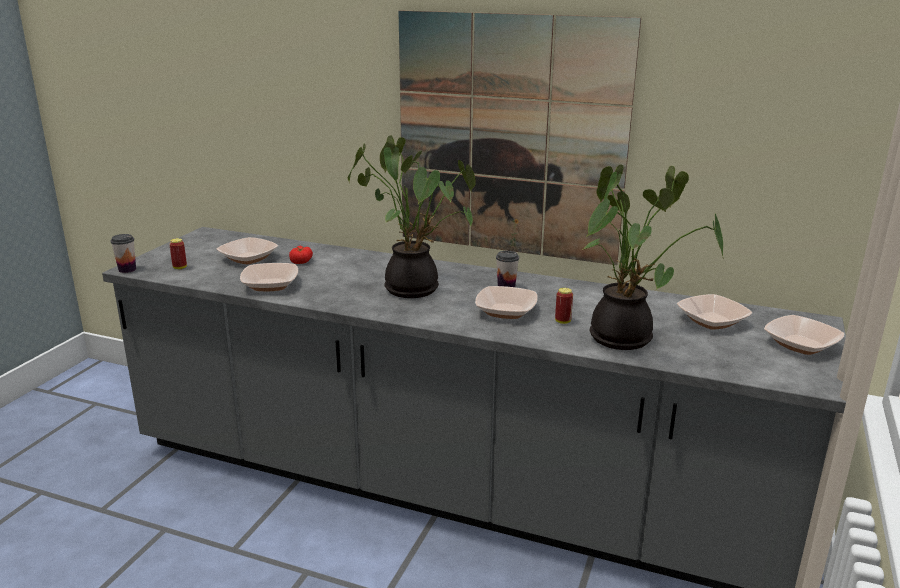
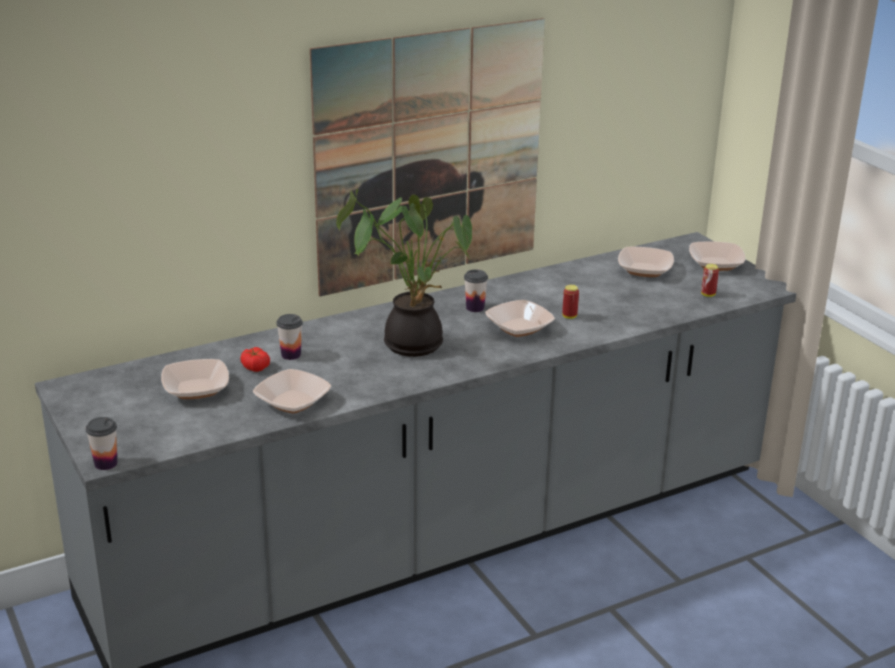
camera: 50 degrees left, 5 degrees up
(180, 267) = (156, 433): can -> can (708, 294)
(333, 264) = (291, 355): none -> cup
(626, 339) = (629, 309): potted plant -> none

